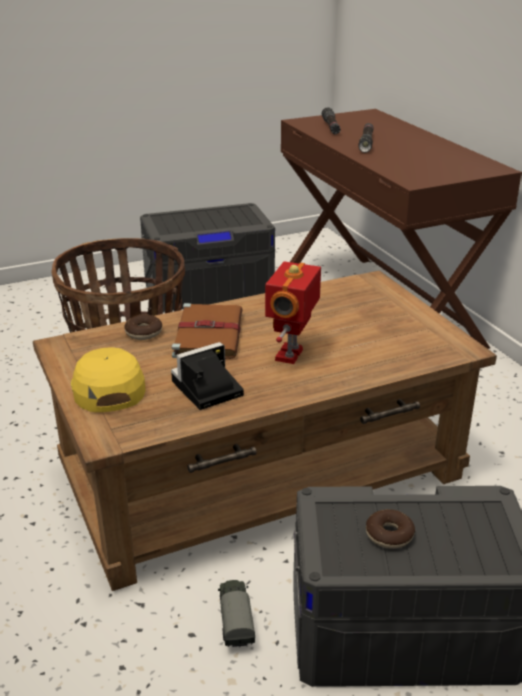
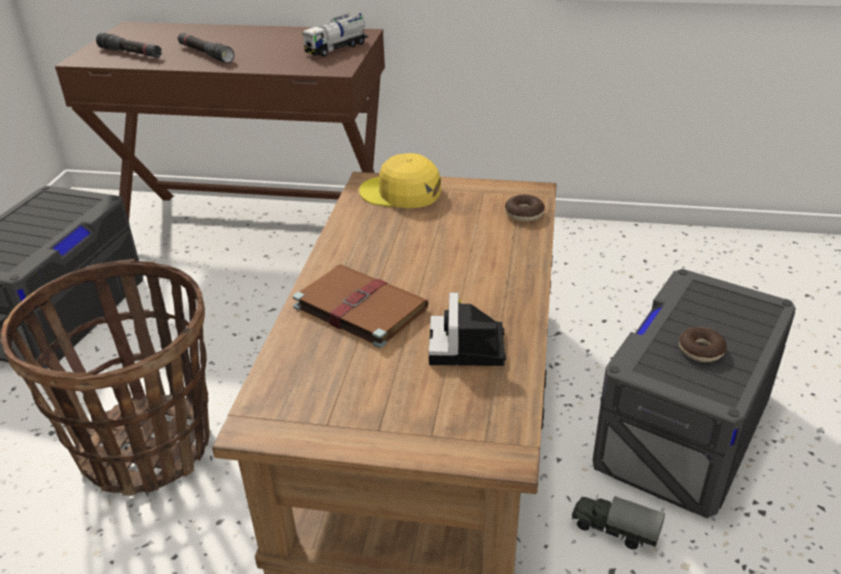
camera: 55 degrees left, 5 degrees up
(107, 387) = (397, 416): yellow cap -> yellow cap (401, 192)
(143, 333) = (303, 350): donut -> donut (524, 214)
(291, 355) = (455, 274): toy robot -> none
(451, 171) = (337, 48): none -> toy truck

